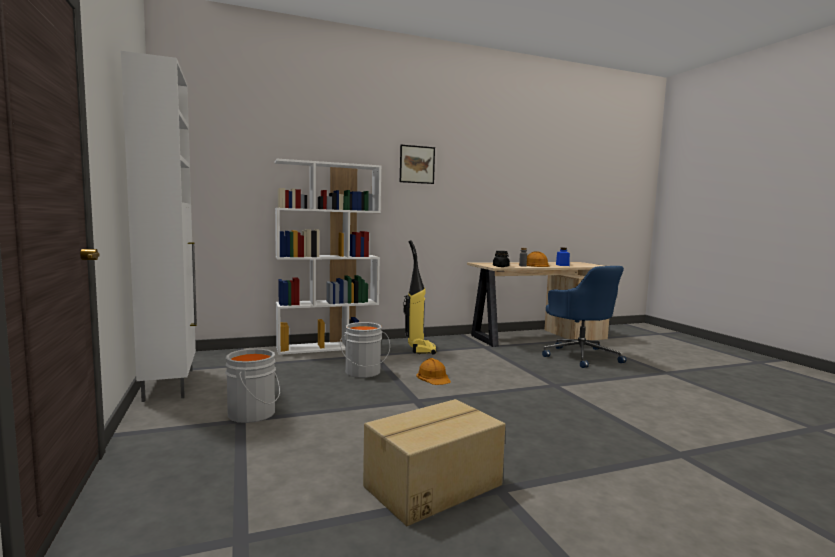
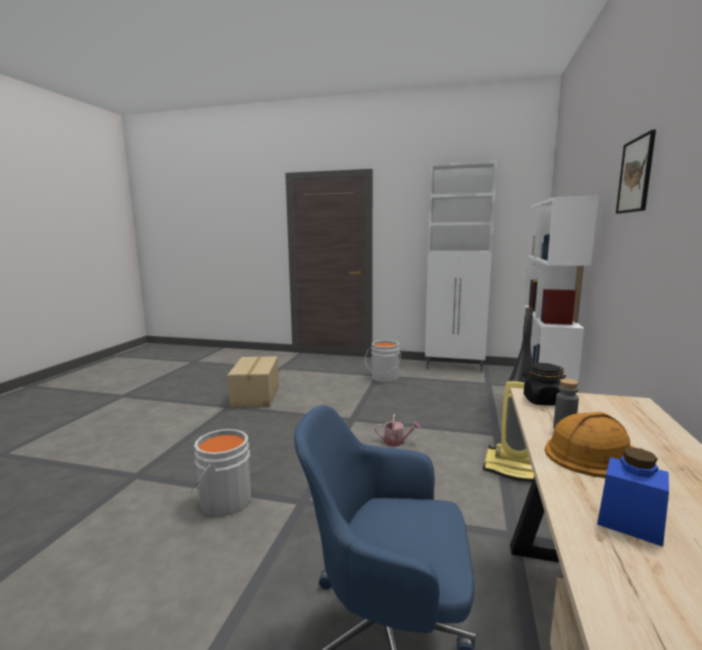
camera: 125 degrees right, 5 degrees up
(363, 372) = (436, 417): grey bucket -> grey bucket (223, 500)
(433, 377) = (397, 442): orange hard hat -> watering can

